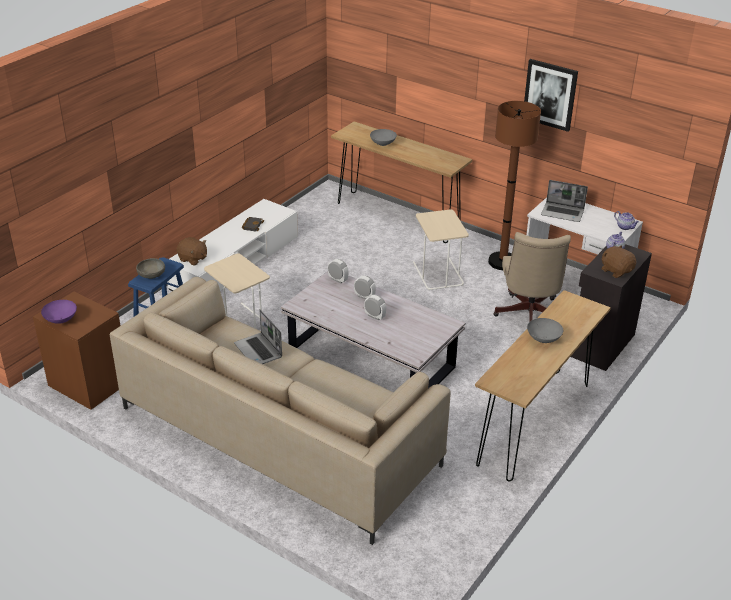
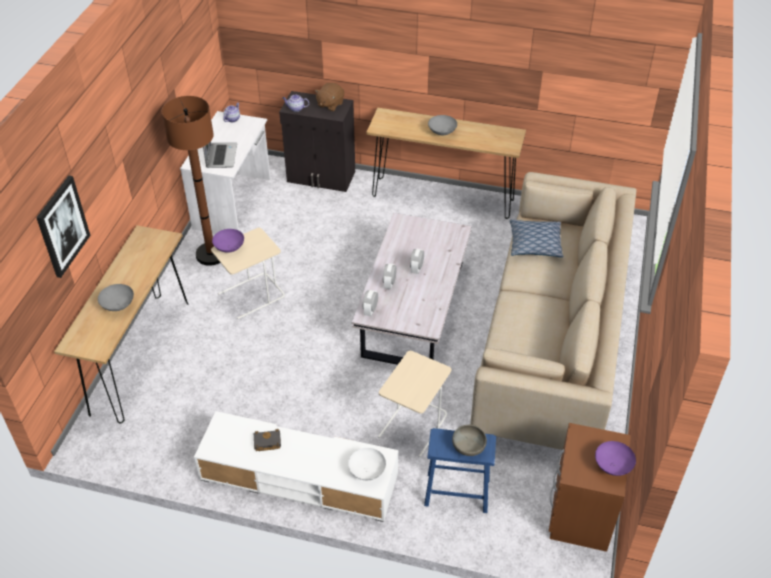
camera: 110 degrees left, 10 degrees up
(193, 259) = (366, 471): brown plush toy -> white bowl
(259, 351) = (523, 321): laptop -> none
(357, 393) = (535, 244): none -> pillow
(447, 217) = (229, 248): none -> purple bowl
(528, 316) = (299, 223): beige office chair -> none
(550, 94) = (152, 88): picture -> picture (62, 226)

